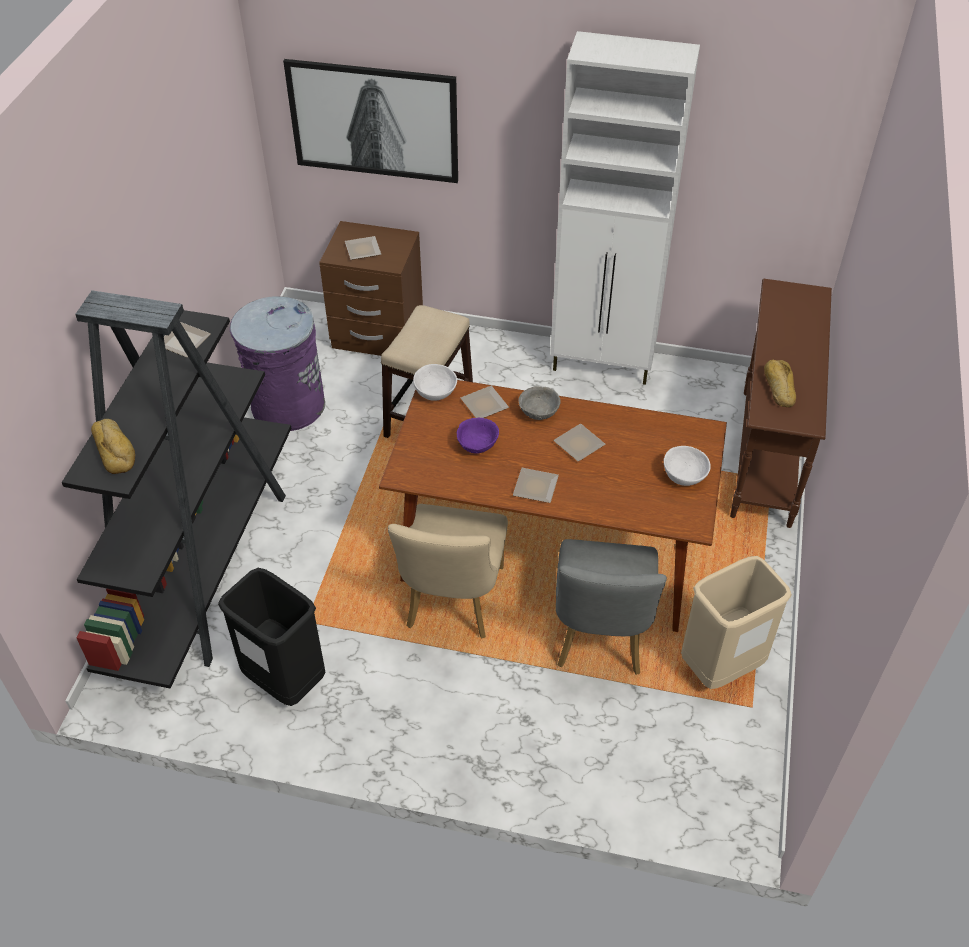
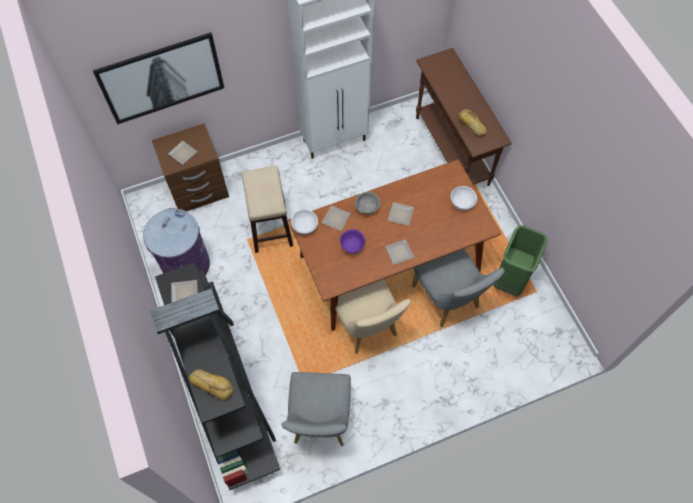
camera: 35 degrees left, 15 degrees up
(284, 681) = (320, 422): black trash can -> grey chair
(720, 667) = (510, 280): beige trash can -> green trash can

